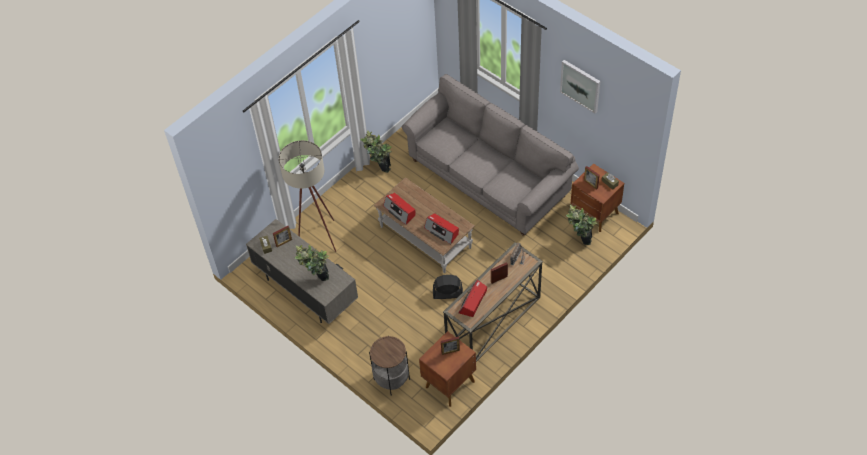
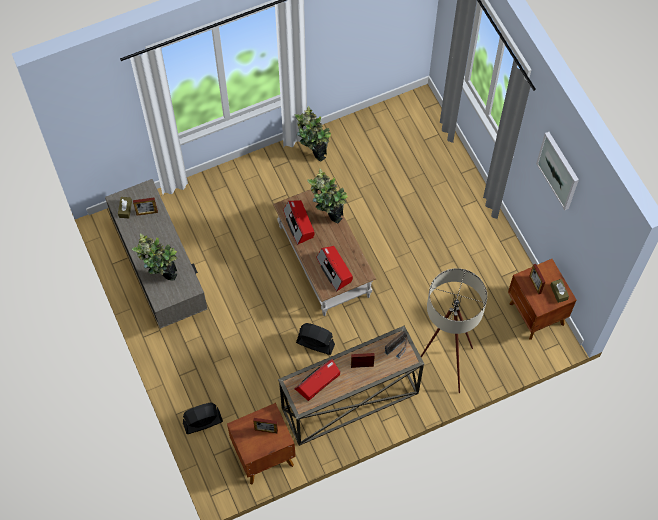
camera: 20 degrees right, 10 degrees up
(317, 238) = (203, 212): beige floor lamp -> beige floor lamp (444, 364)
(391, 379) = (202, 422): side table -> black fan
(488, 178) = (432, 216): grey sofa -> none
(579, 241) = (499, 341): potted plant -> potted plant (327, 214)

